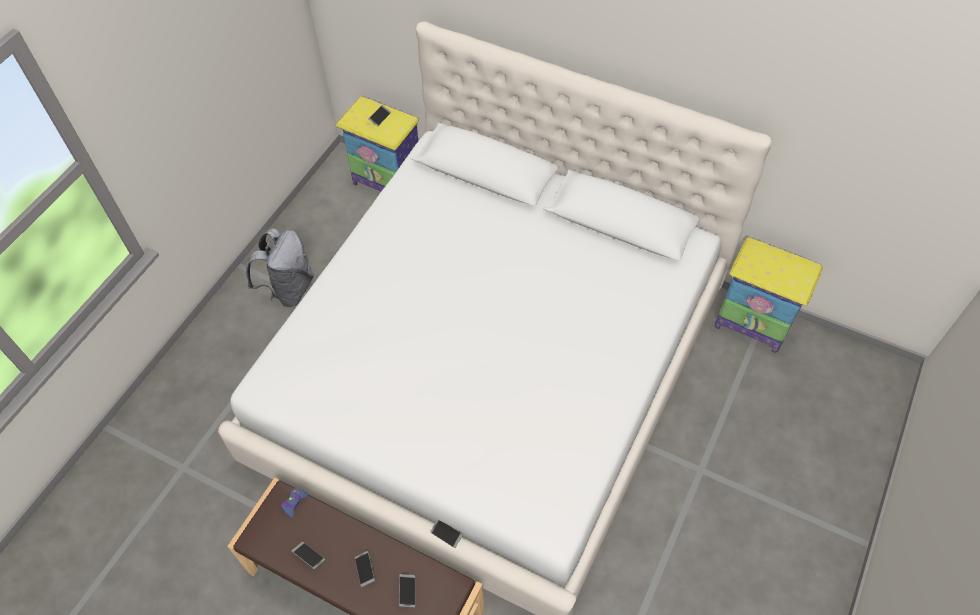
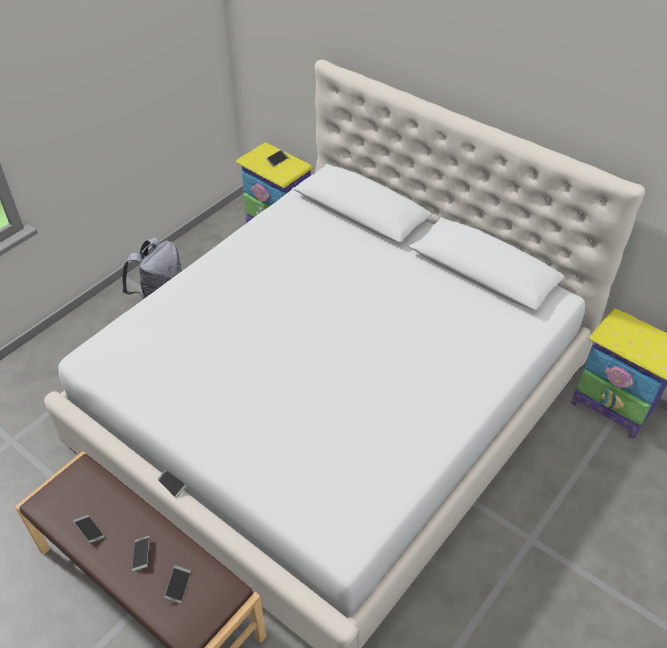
camera: 10 degrees right, 10 degrees down
(294, 503) = (92, 477): blue game controller -> none
(446, 534) = (236, 537): phone -> phone (172, 484)

